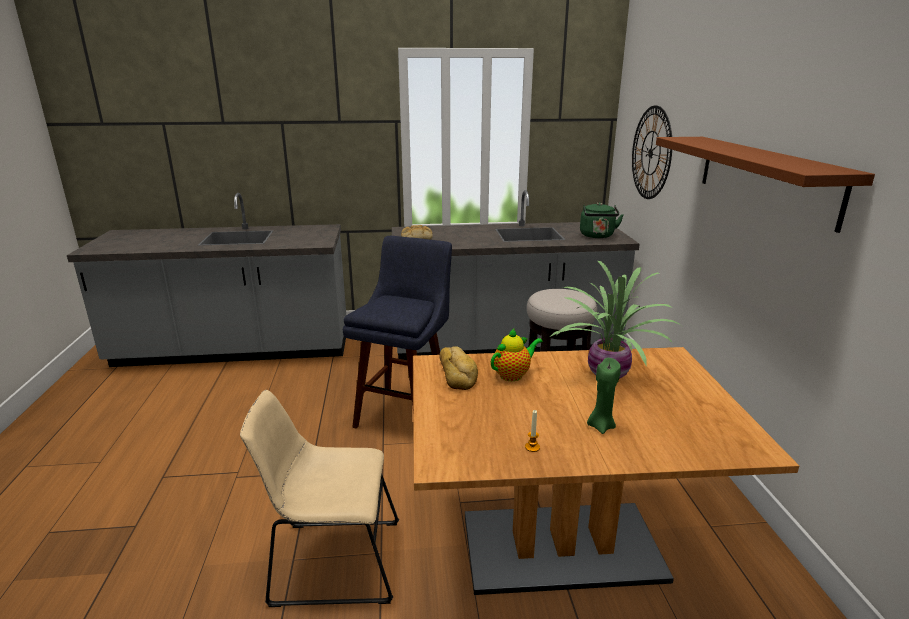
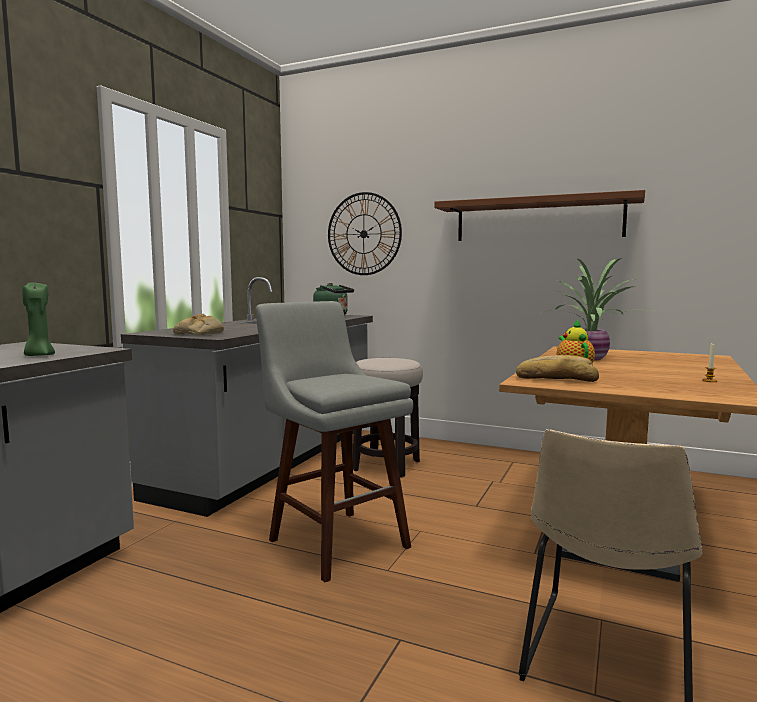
camera: 60 degrees left, 15 degrees down
(405, 412) = (333, 540): blue stool -> grey stool
(600, 426) = (675, 368): green candle -> green candle (39, 355)

